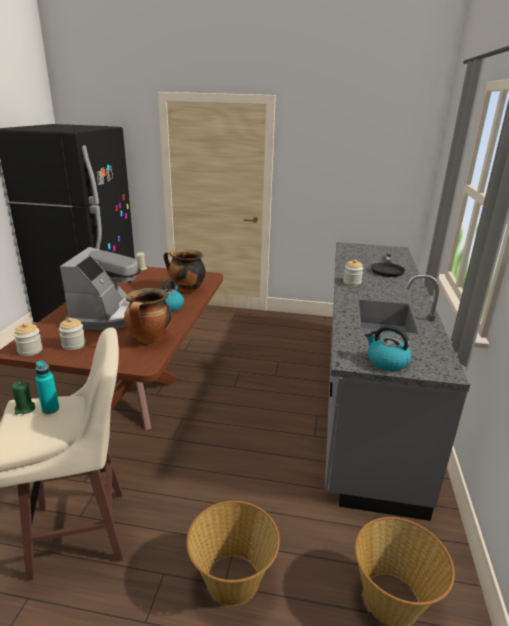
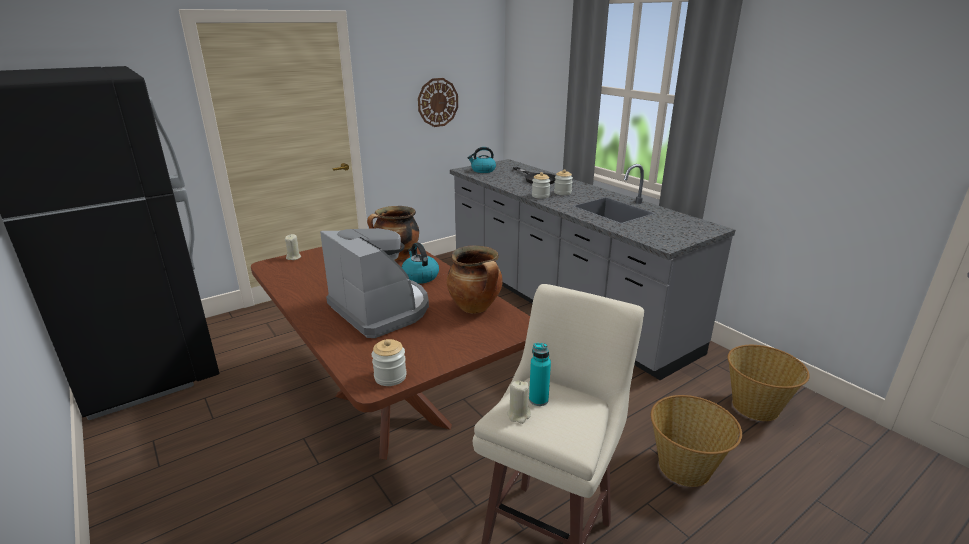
camera: 45 degrees left, 0 degrees up
(25, 409) = (518, 415): green candle -> beige candle
(73, 345) = (420, 348): jar -> jar (562, 193)
(351, 181) = (437, 102): none -> wall clock
(386, 362) = (680, 236): kettle -> kettle (483, 170)

